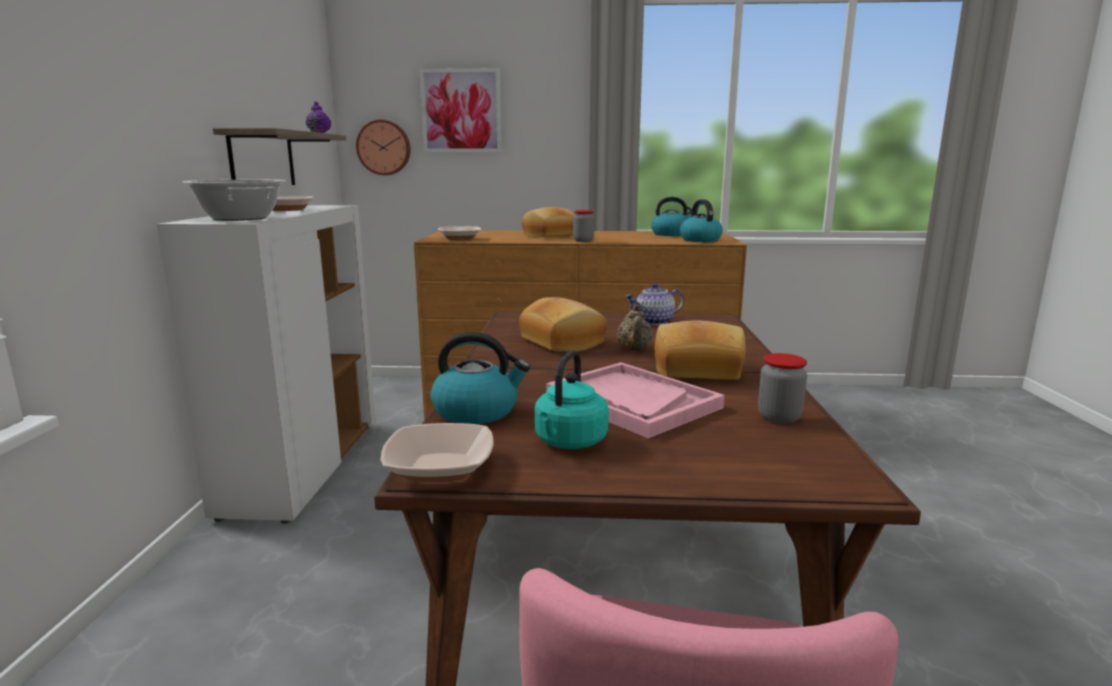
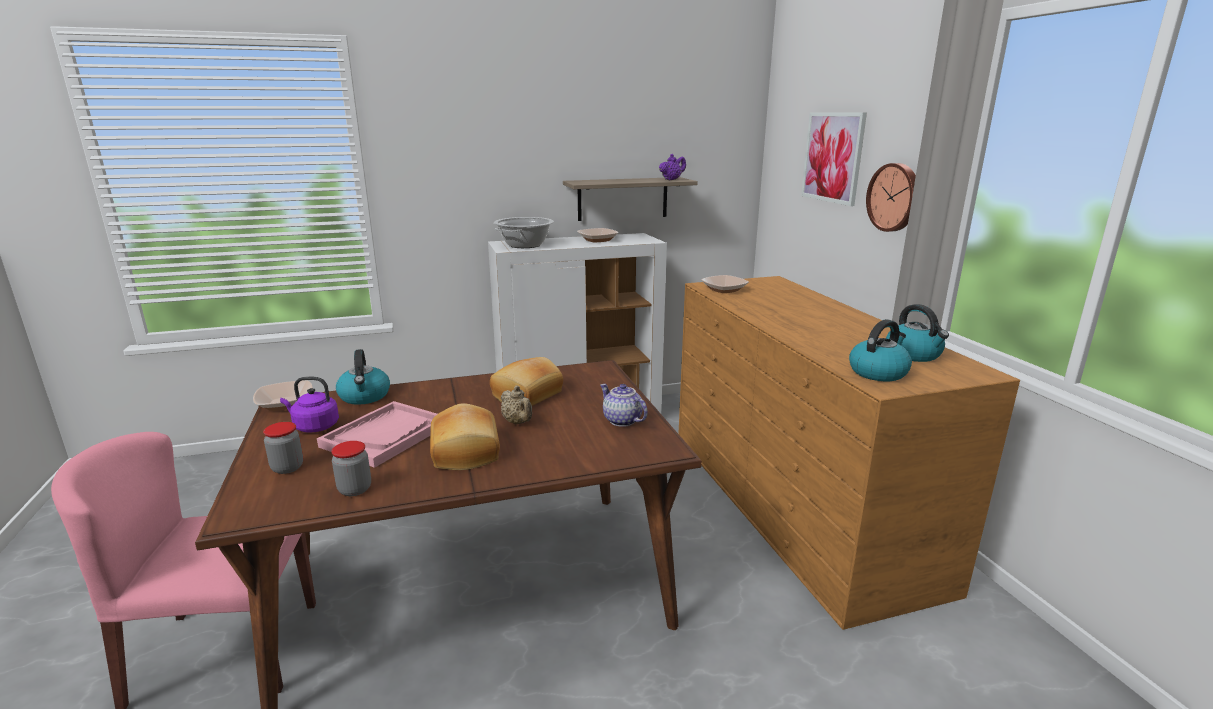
camera: 70 degrees right, 5 degrees up
(384, 147) = (782, 186): wall clock -> wall clock (895, 197)
(550, 235) = (798, 310): bread -> none
(569, 442) = (314, 426): turquoise kettle -> purple kettle
(583, 241) = (774, 326): jar -> jar (287, 467)
(634, 349) = (518, 422): beige teapot -> beige teapot turned 105 degrees counterclockwise

